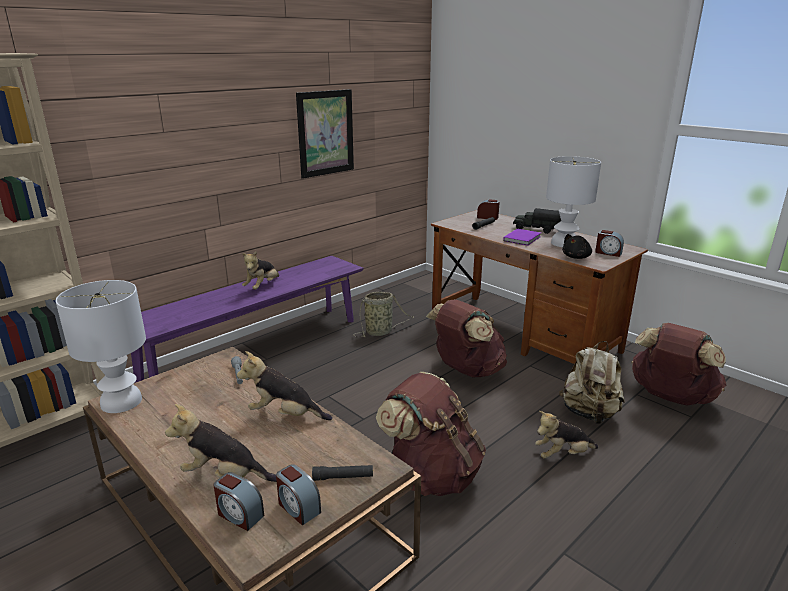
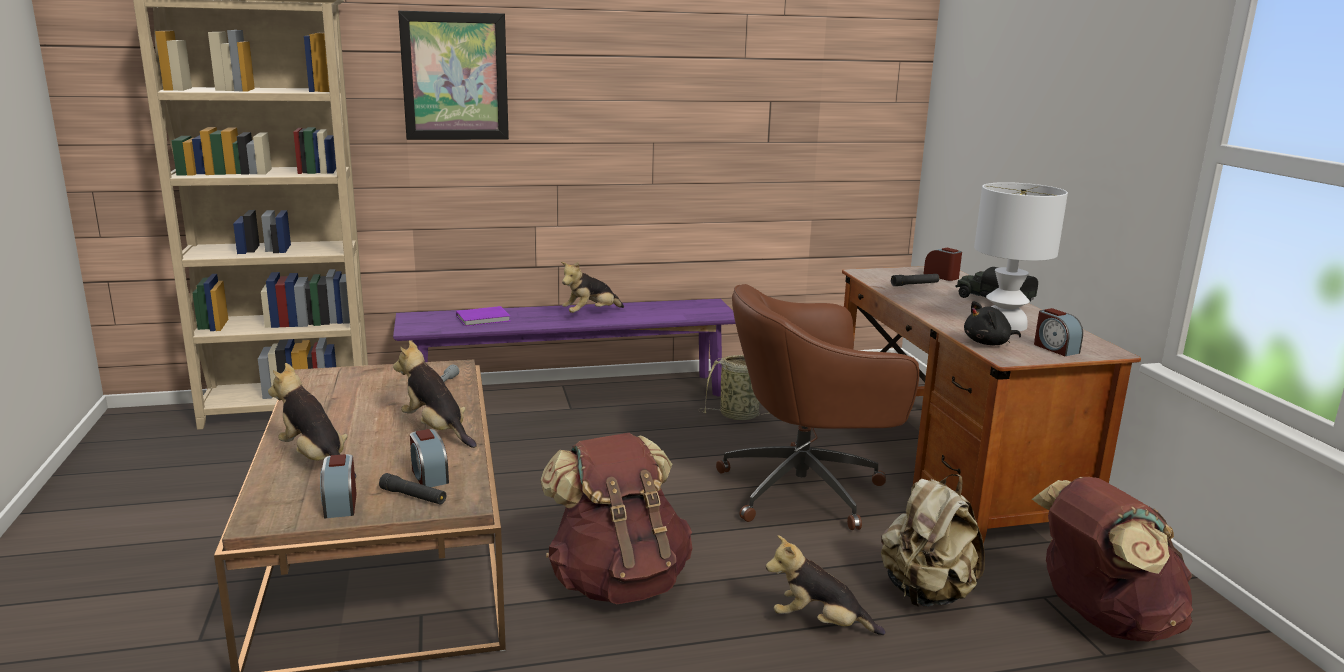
camera: 30 degrees right, 5 degrees down
(121, 402) = (313, 378): white table lamp -> none
(239, 515) = (287, 492): alarm clock -> alarm clock (429, 476)
(325, 133) = (730, 124): picture -> picture (455, 77)
(466, 370) = (806, 489): brown backpack -> brown office chair
(523, 238) = (947, 308): purple book -> purple book (484, 318)

